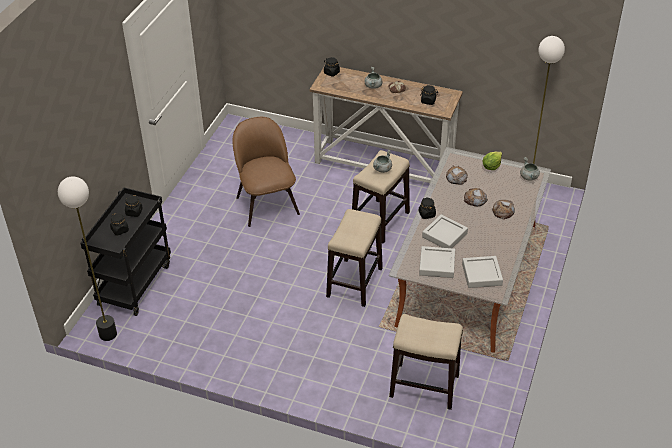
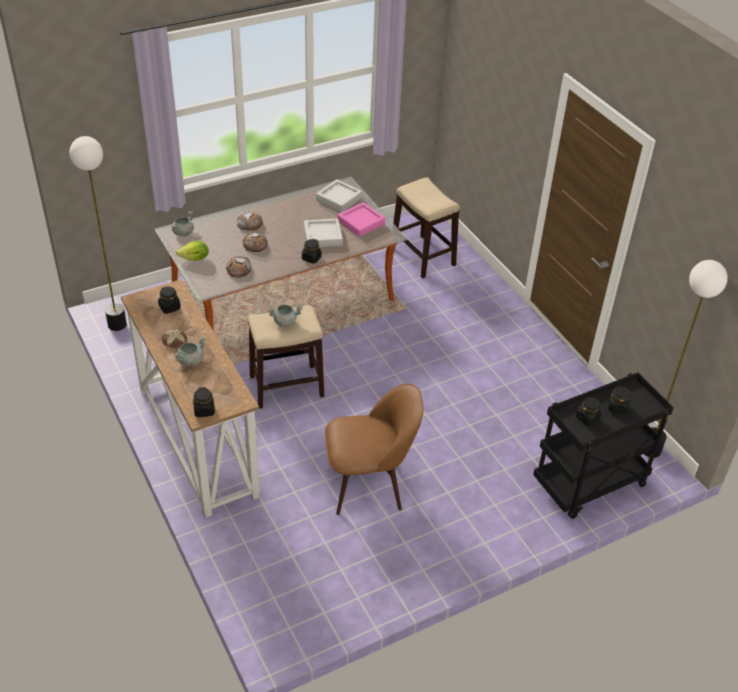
camera: 140 degrees left, 0 degrees up
(267, 203) = (369, 483): brown chair -> brown chair turned 120 degrees counterclockwise
(355, 282) = (380, 351): stool -> none
(437, 264) = (361, 222): grey tray -> pink tray

